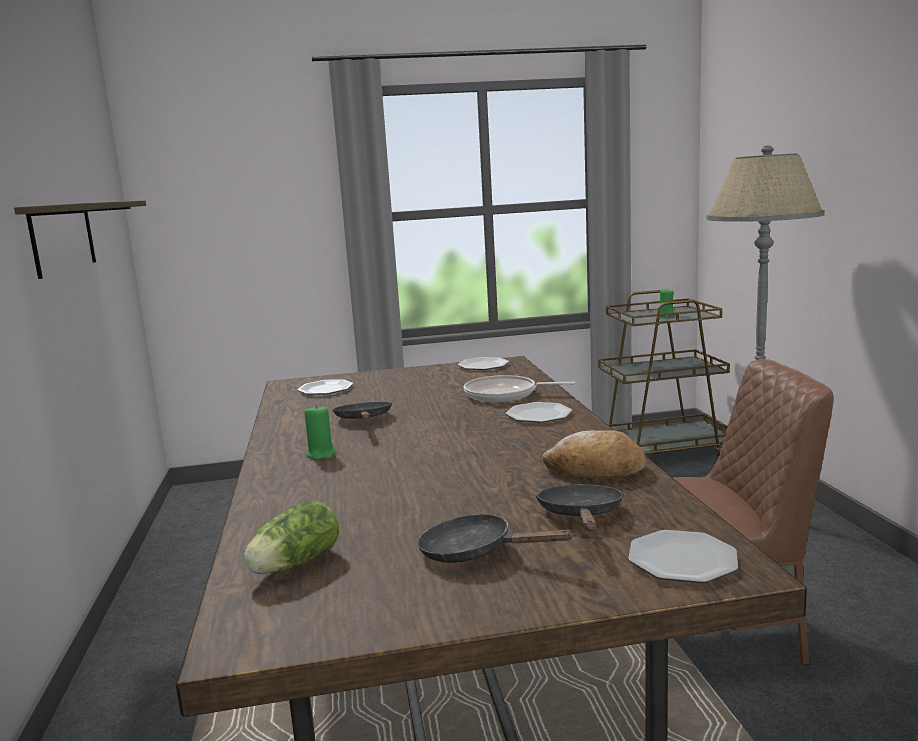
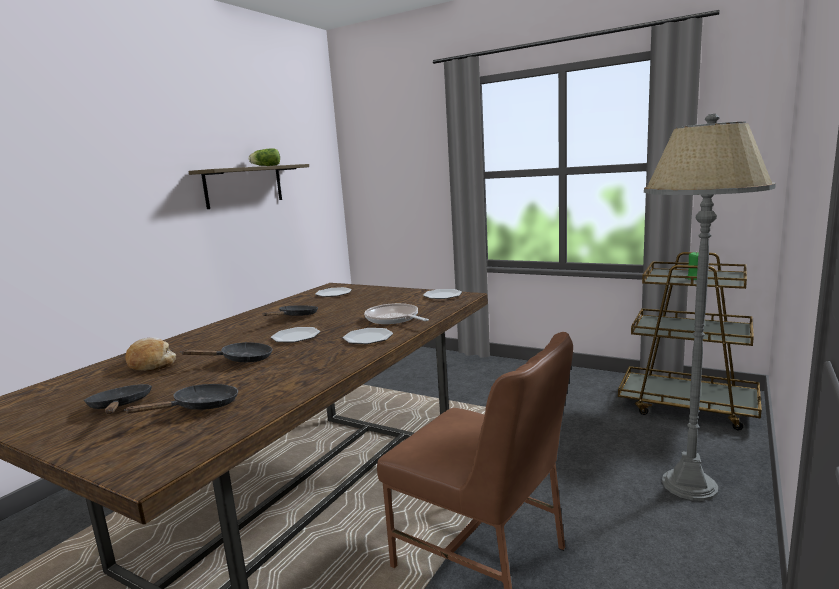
camera: 40 degrees right, 0 degrees up
(292, 565) = (75, 384): lettuce -> lettuce (265, 166)
(321, 454) = (229, 332): green candle -> none
(459, 470) = (242, 360): none -> black frying pan
(596, 470) = (284, 383): bread -> bread (151, 363)
(683, 560) = (151, 454): plate -> plate (296, 337)

